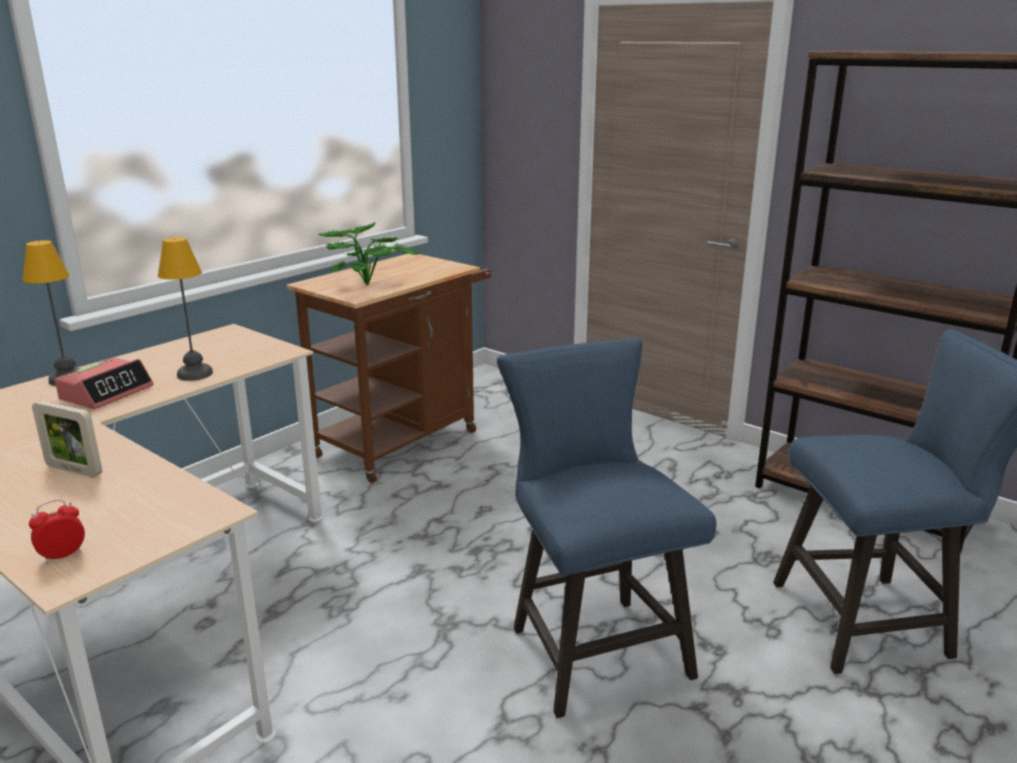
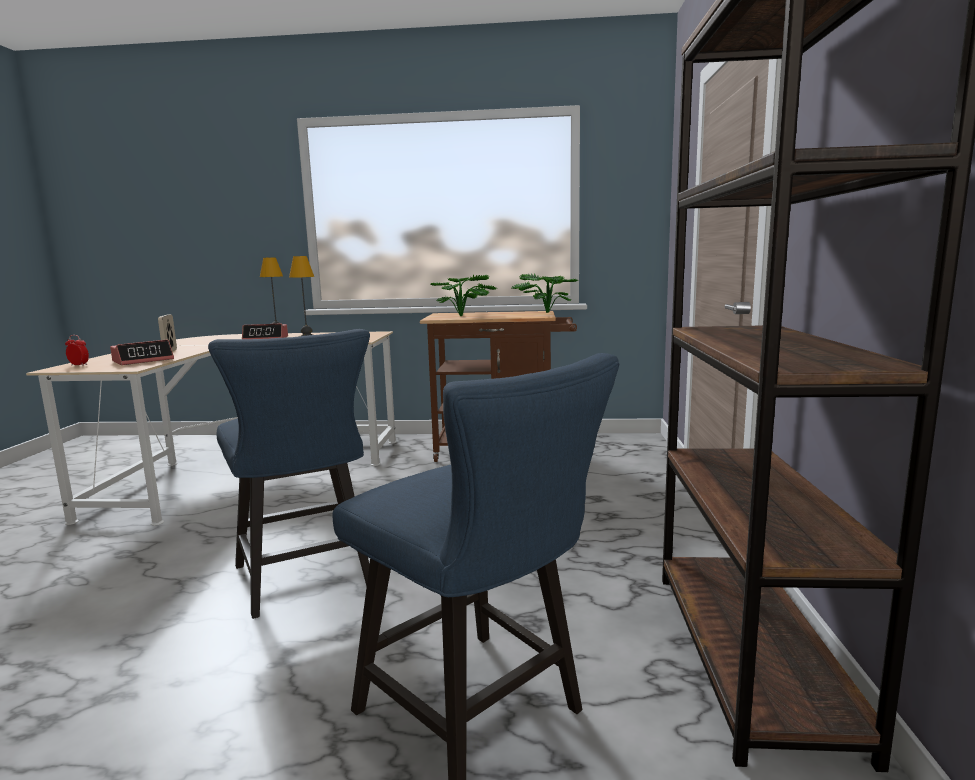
camera: 55 degrees right, 10 degrees down
(142, 498) = (143, 360): none -> alarm clock
(430, 260) = (544, 313): none -> potted plant
(592, 645) = (307, 581): blue chair -> blue chair turned 120 degrees clockwise

